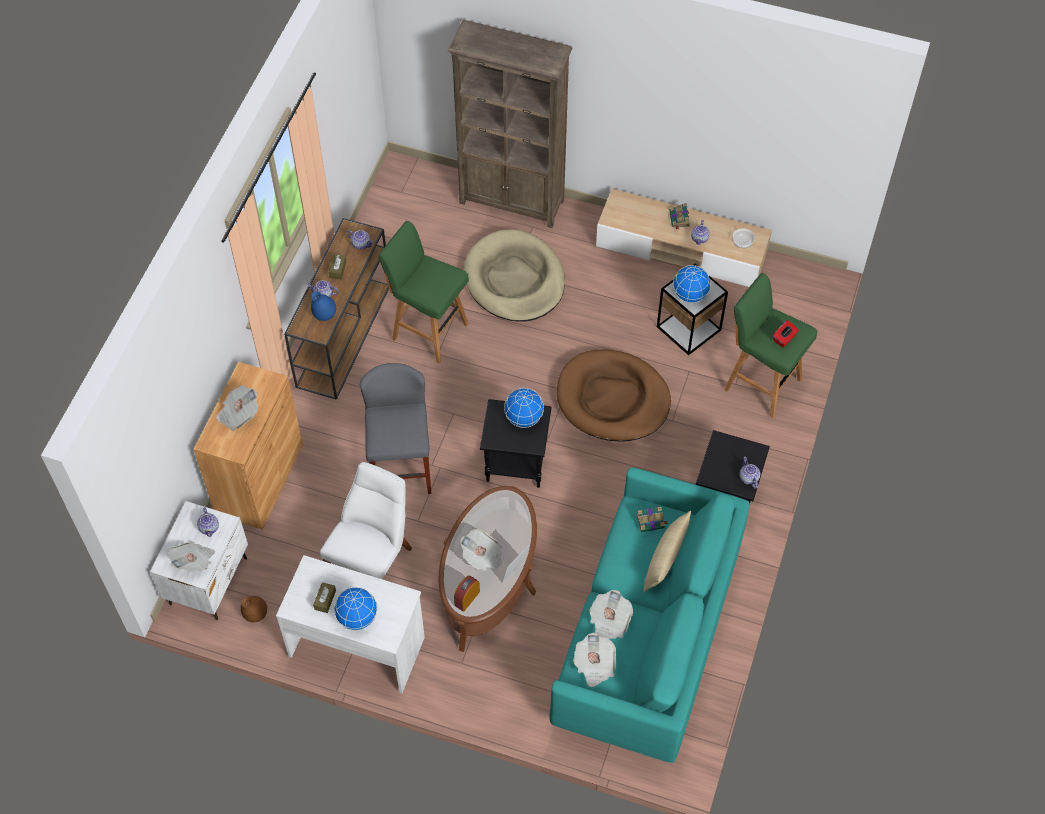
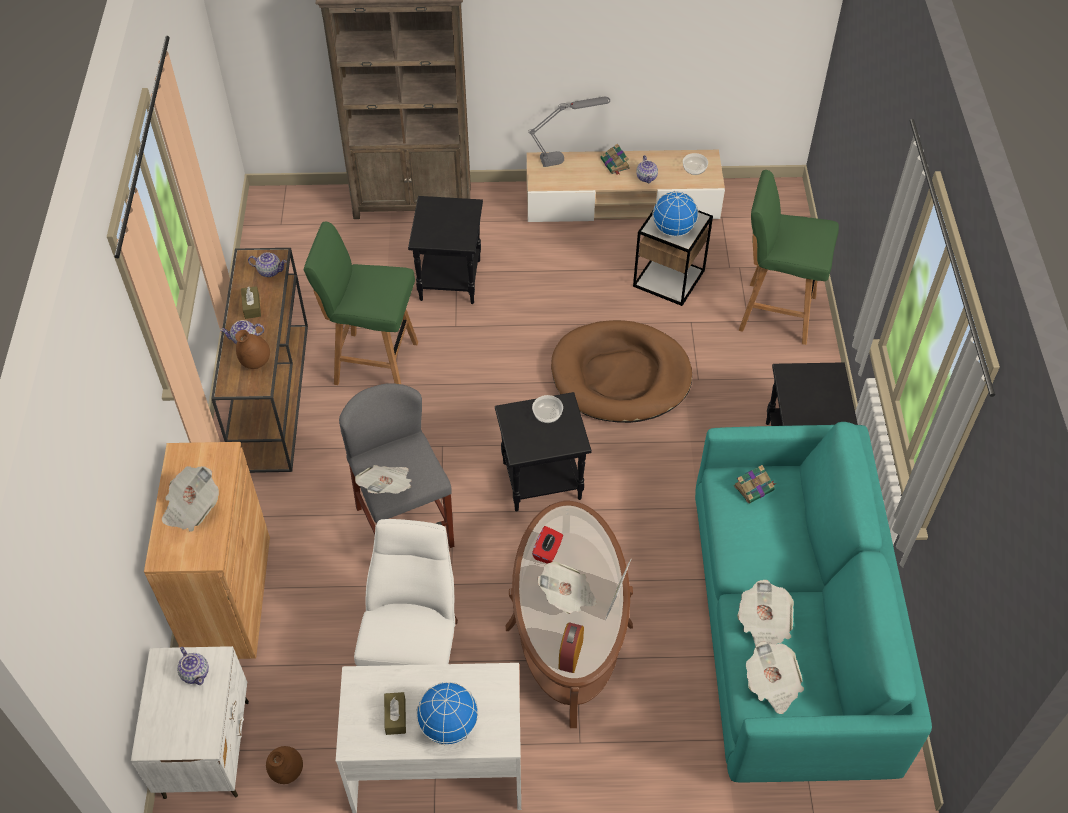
camera: 20 degrees left, 5 degrees down
(194, 561) = (190, 726): newspaper -> newspaper (387, 487)
(324, 315) = (255, 363): blue vase -> brown vase
(514, 279) = (451, 281): beige dog bed -> black side table
(524, 418) = (548, 414): globe -> bowl
(643, 202) = (567, 157): none -> grey table lamp
(665, 560) = (793, 527): beige pillow -> none
(748, 478) = (840, 404): teapot -> none
(784, 339) = (809, 240): red tissue box -> red tissue box (547, 551)

